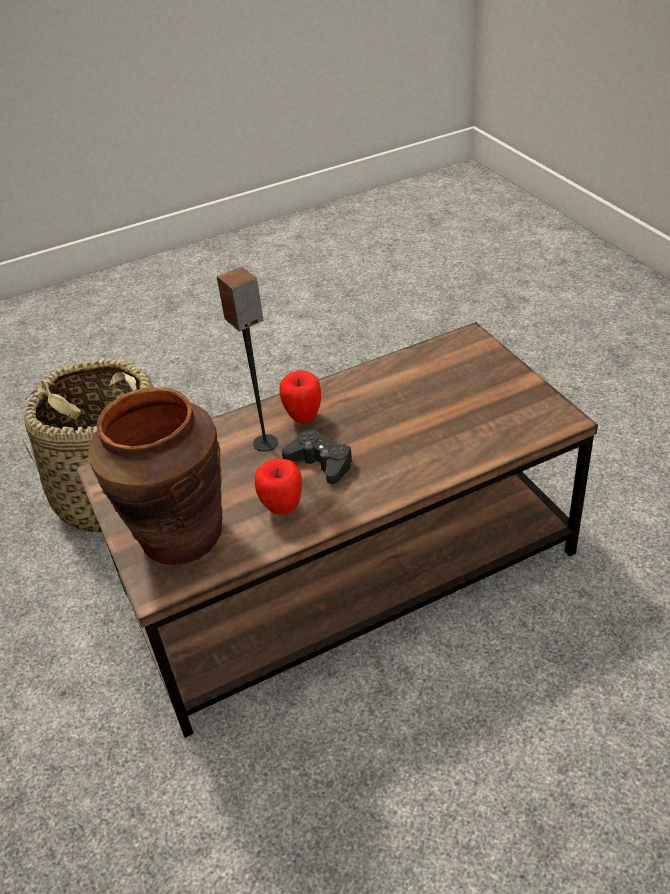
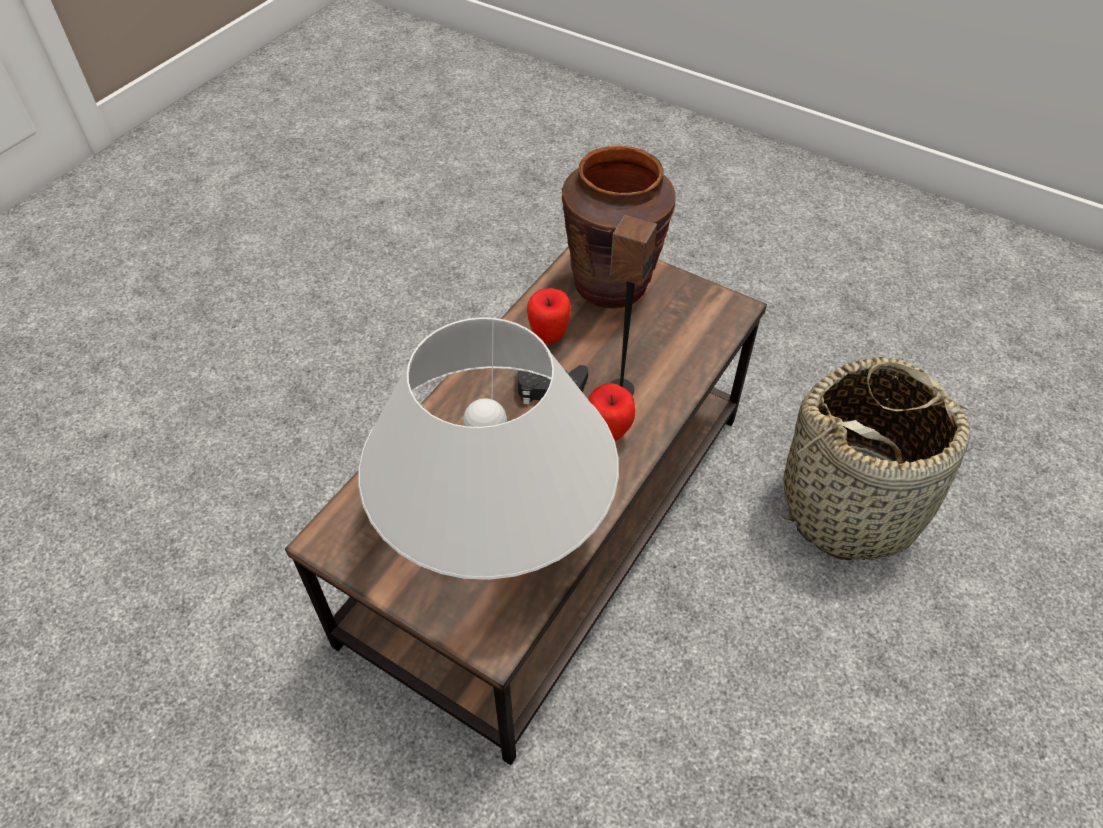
camera: 145 degrees right, 10 degrees up
(431, 392) = (493, 522): none -> white table lamp

